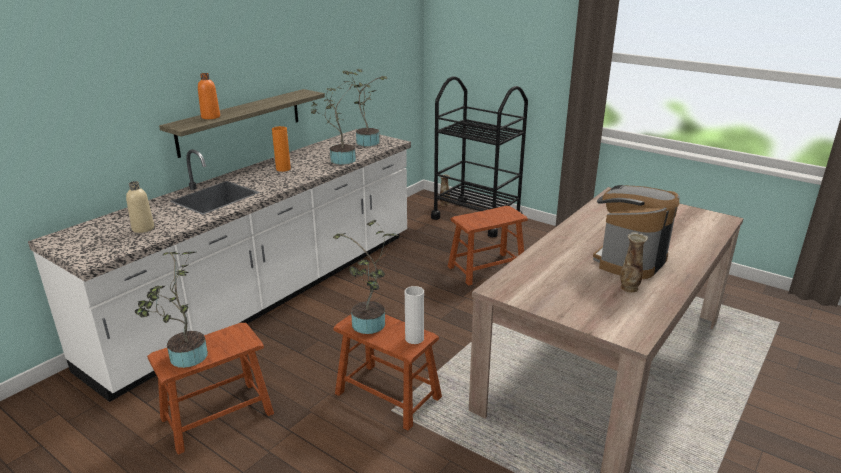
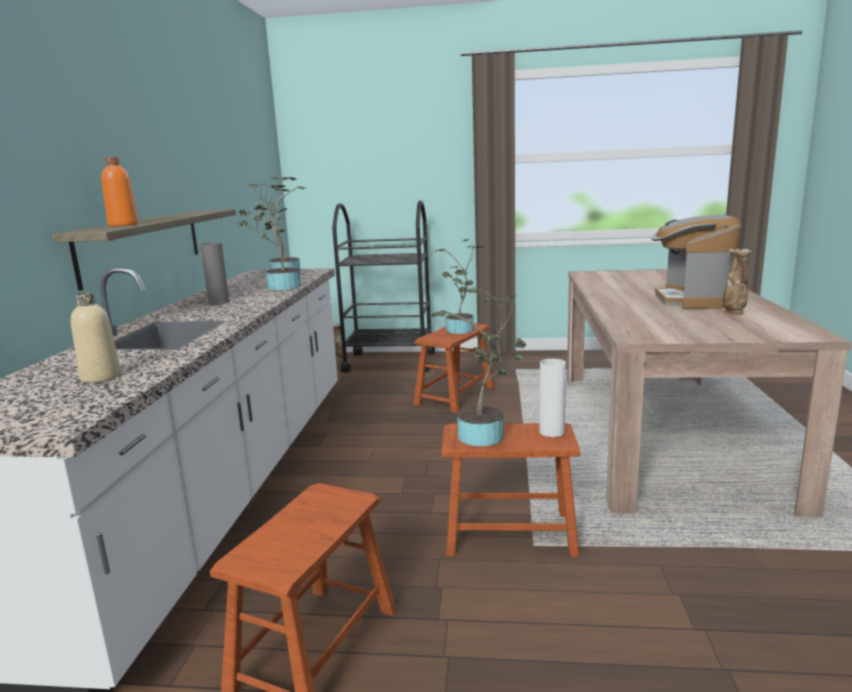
camera: 30 degrees left, 10 degrees down
(185, 358) = (287, 549): potted plant -> potted plant (460, 331)
(283, 169) = (219, 302): orange vase -> grey vase

